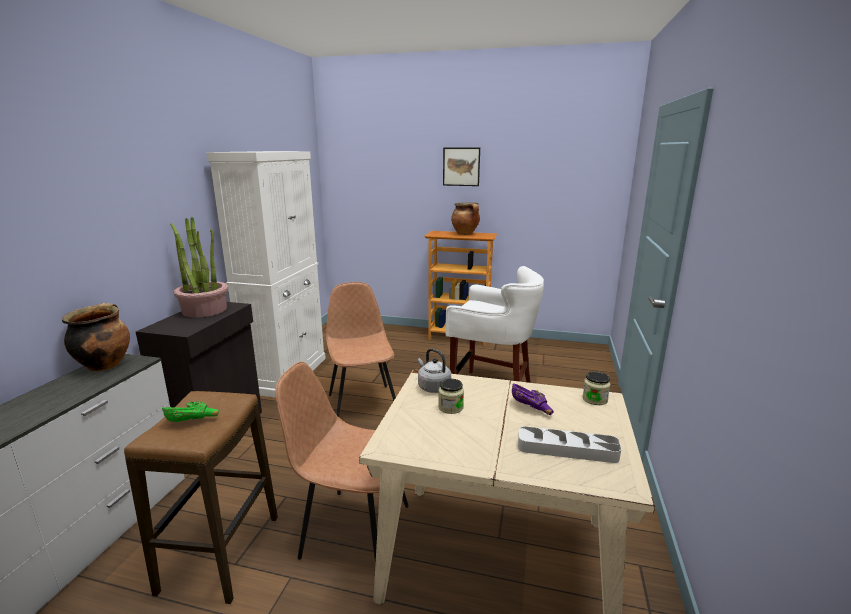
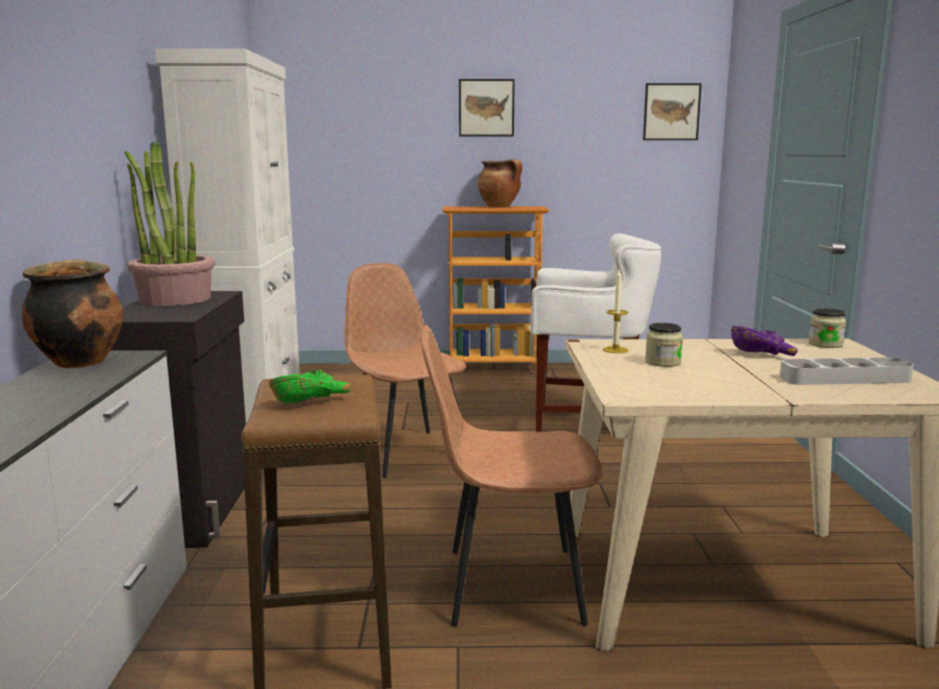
camera: 15 degrees left, 5 degrees down
(433, 387) = (615, 350): grey kettle -> candle
(591, 171) = (671, 112): none -> picture

